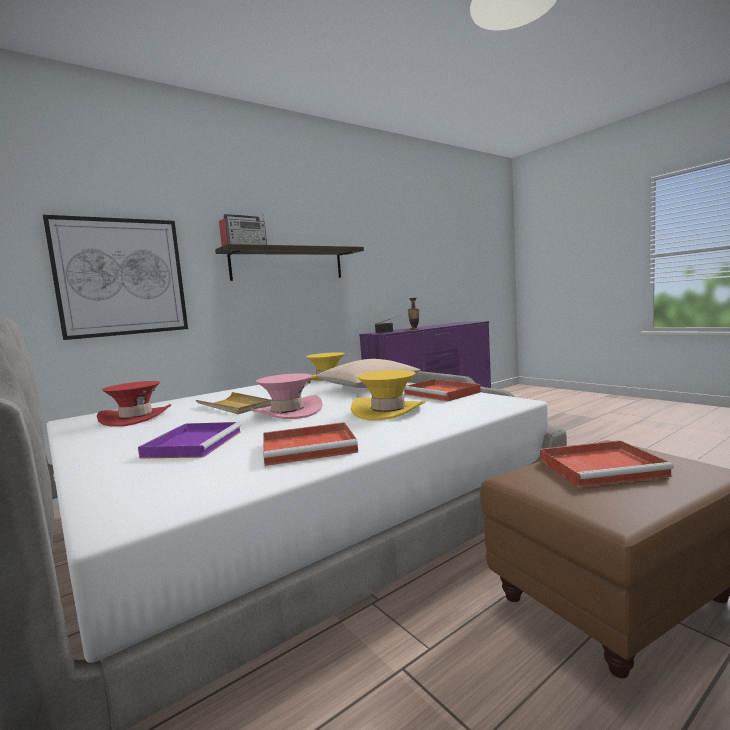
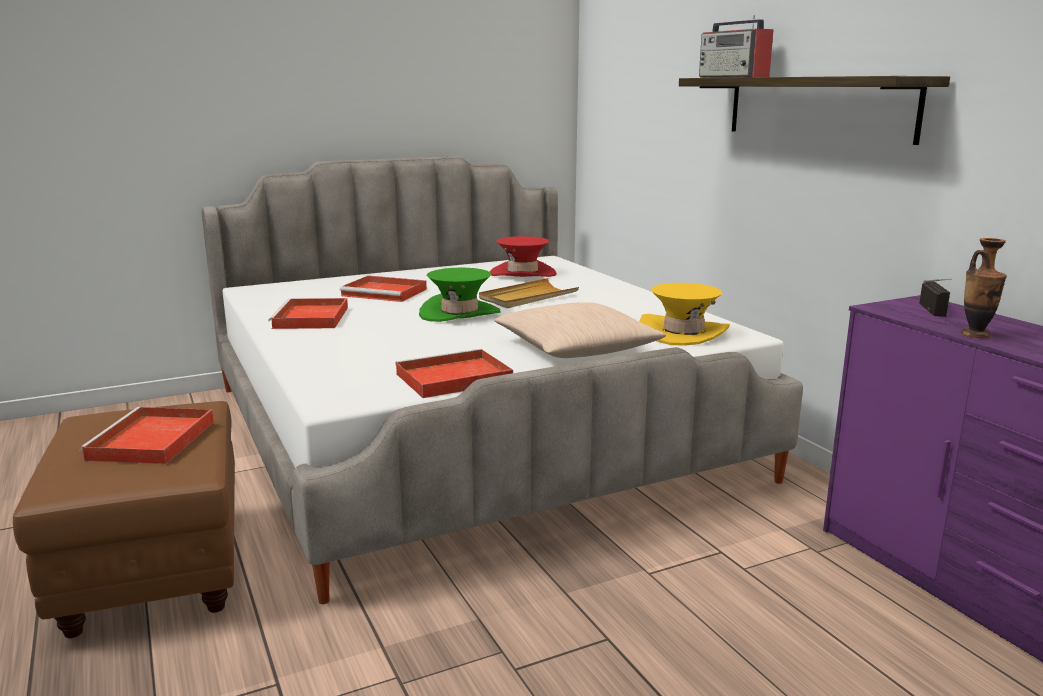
camera: 100 degrees right, 10 degrees up
(121, 277) = (643, 116): picture -> none
(194, 443) = (386, 292): purple tray -> red tray
(287, 412) = (459, 313): pink hat -> green hat
(388, 411) = (394, 346): yellow hat -> none

